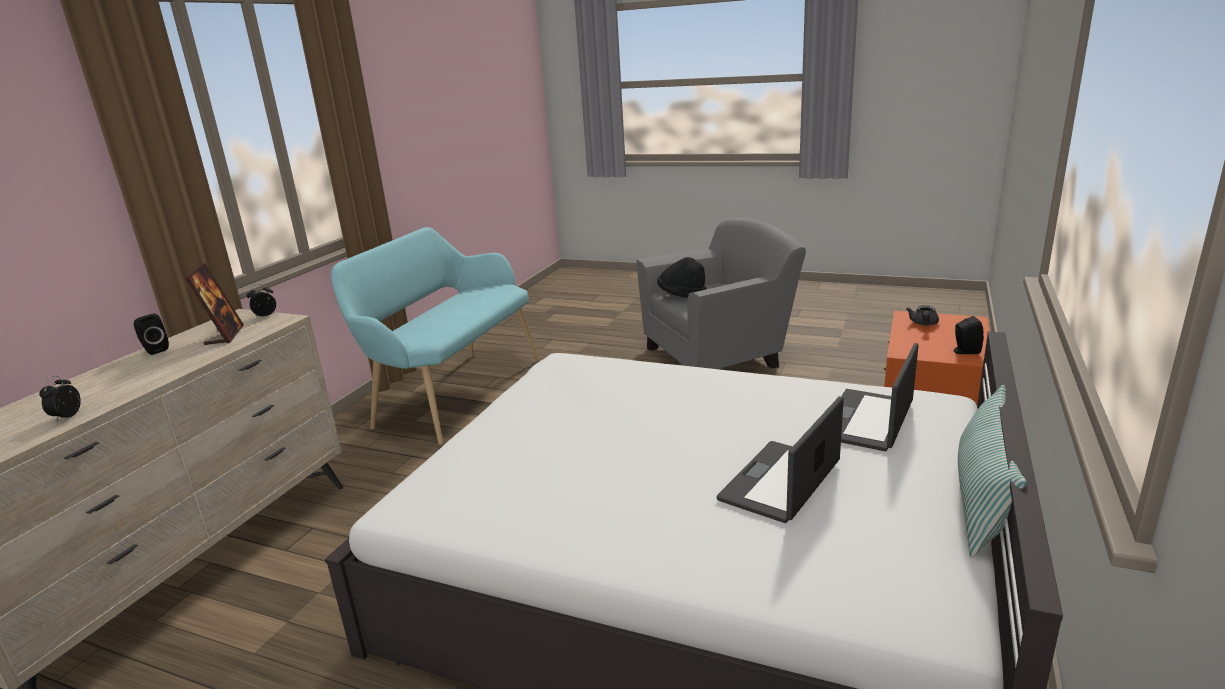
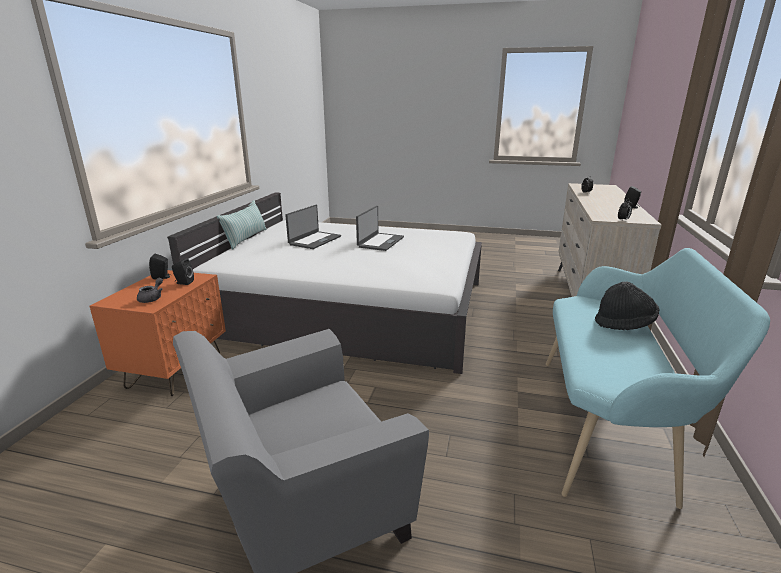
camera: 170 degrees right, 0 degrees up
(224, 335) = (613, 212): picture frame -> none
(681, 295) = (348, 423): black hat -> black hat (624, 324)
(868, 420) = (260, 257): laptop -> laptop (380, 242)
(917, 343) = (183, 283): none -> black speaker

